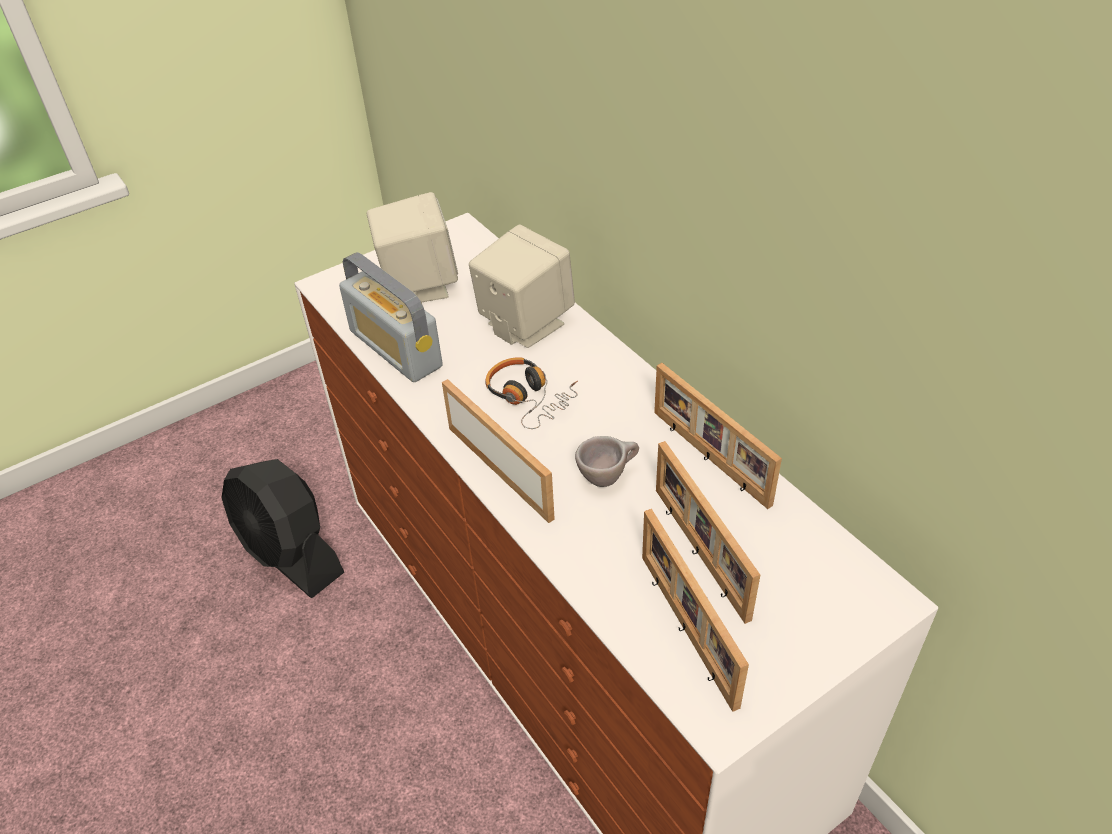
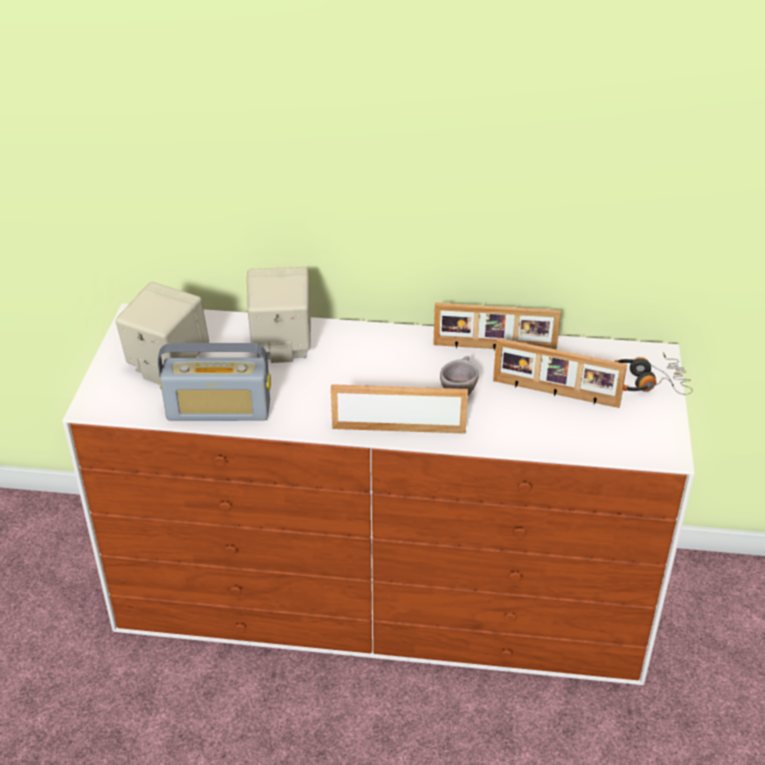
camera: 50 degrees left, 5 degrees down
(291, 554) = (109, 704): black fan -> none
(529, 397) = (352, 382): headphones -> headphones (647, 382)
(685, 629) = (599, 429): picture frame -> none

